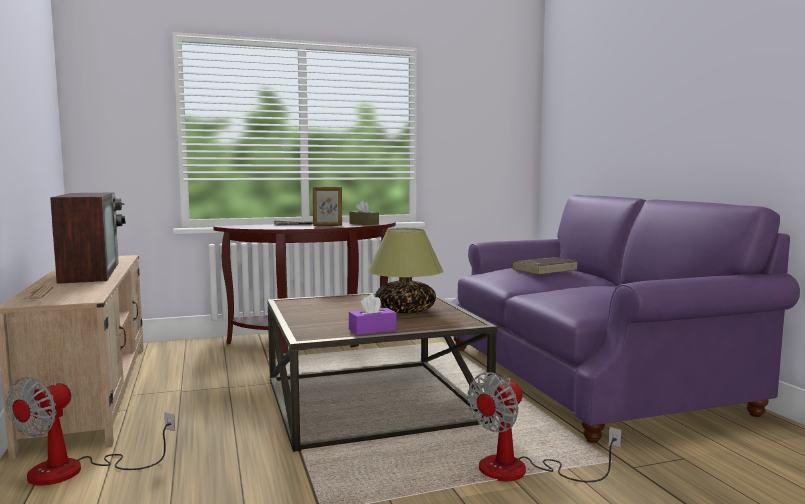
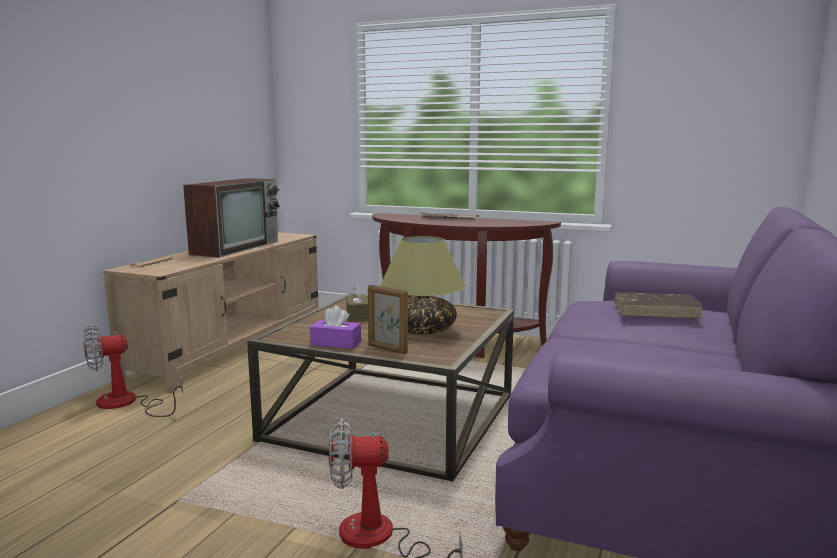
camera: 40 degrees right, 5 degrees up
(327, 225) = (464, 222): picture frame -> picture frame (387, 349)
(364, 224) = (509, 223): brown tissue box -> brown tissue box (358, 316)

